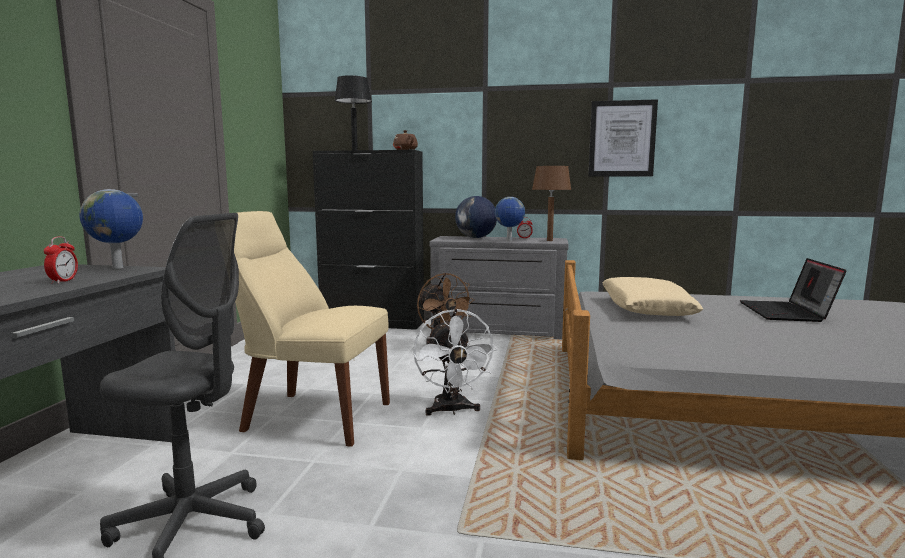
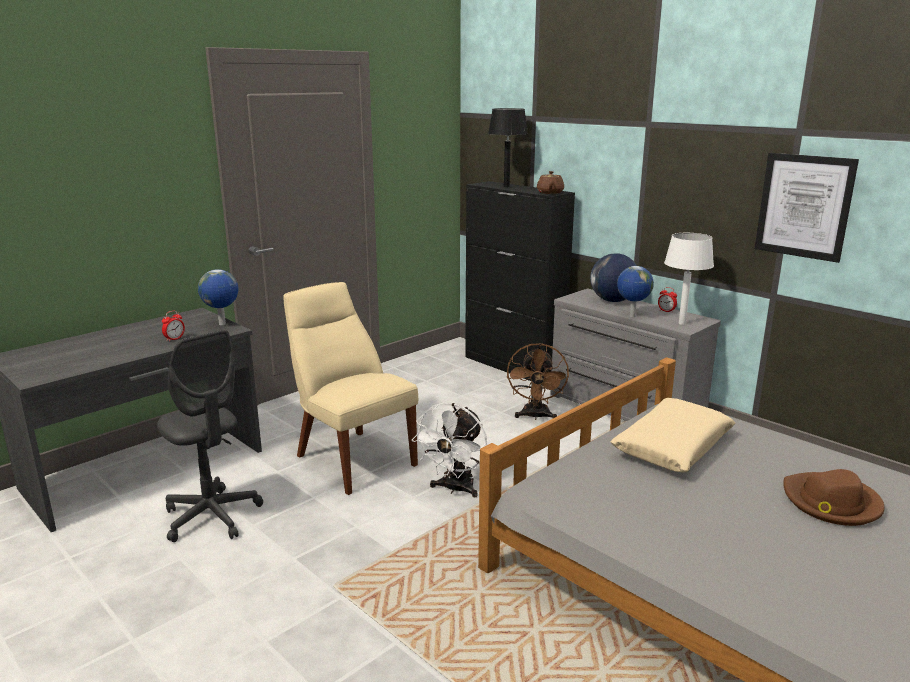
camera: 35 degrees right, 10 degrees up
(550, 240) = (682, 323): brown table lamp -> white table lamp
(787, 313) = (831, 502): laptop -> brown hat

